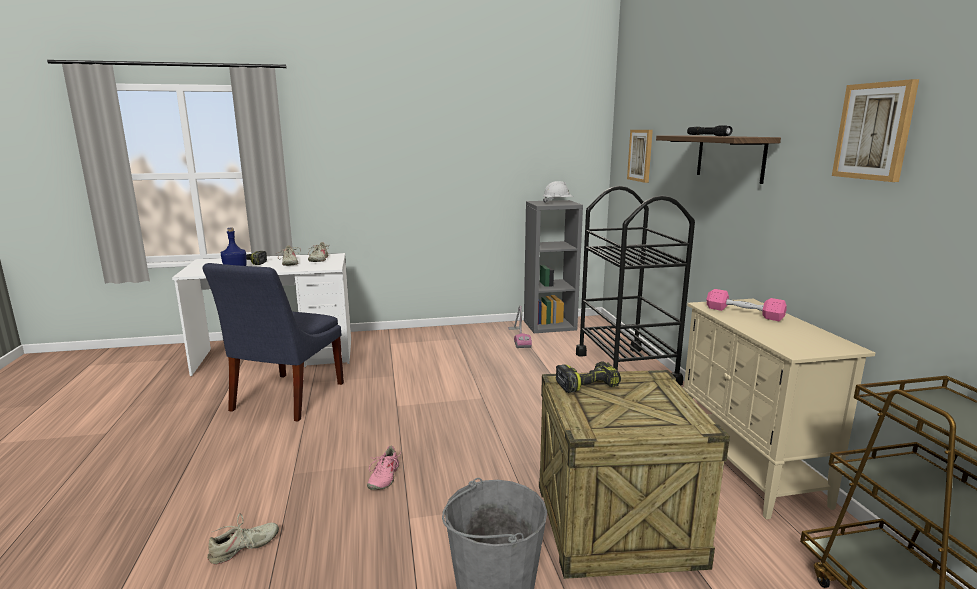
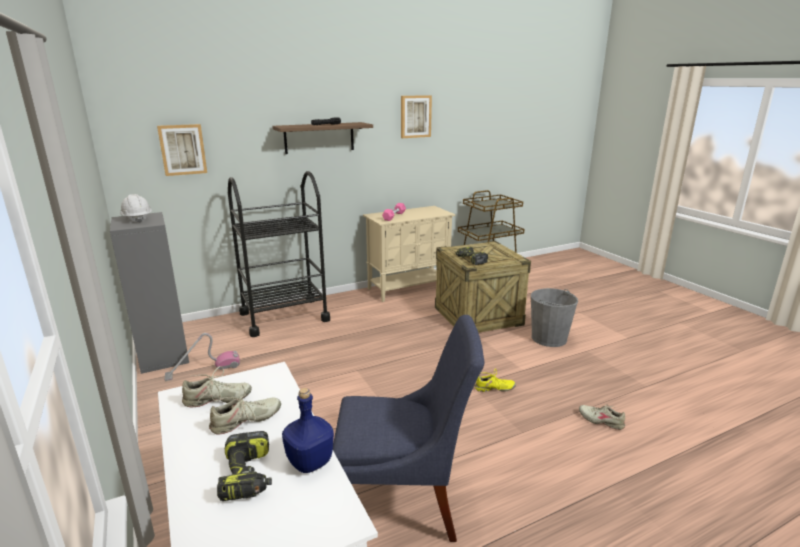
camera: 105 degrees left, 5 degrees up
(384, 477) = (494, 389): pink shoe -> yellow shoe

